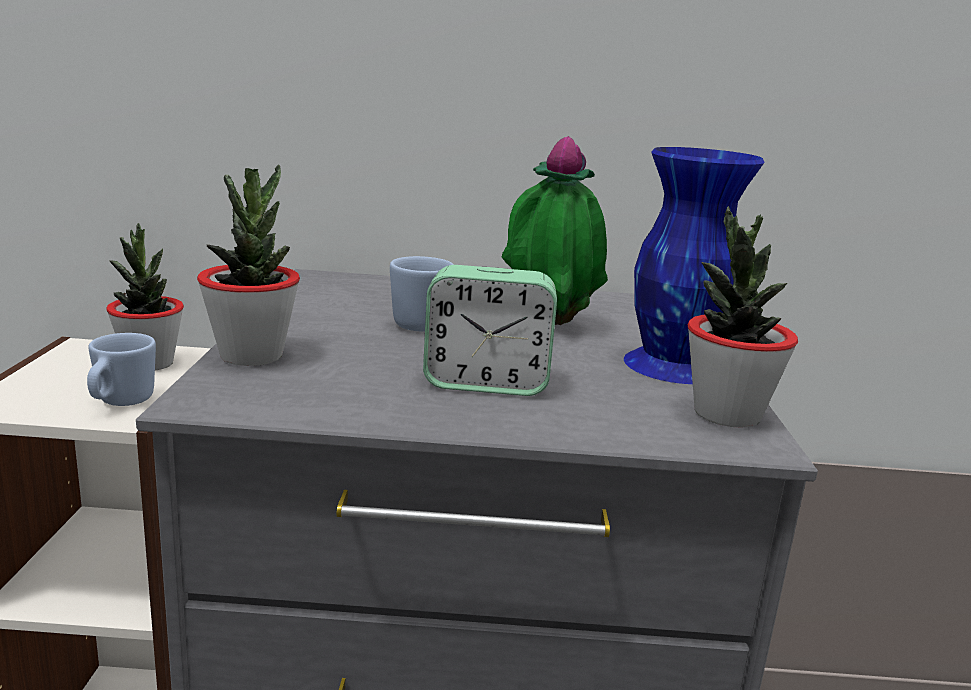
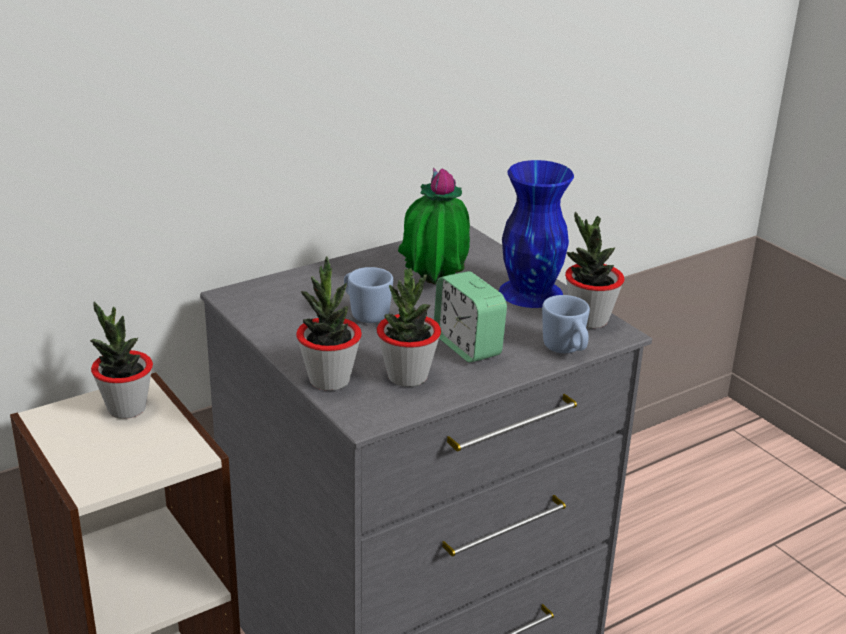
camera: 35 degrees left, 10 degrees up
(120, 403) = (172, 445): blue mug -> blue mug (566, 350)
(346, 383) = (407, 376): none -> potted plant
(486, 383) = (467, 346): alarm clock -> alarm clock turned 90 degrees clockwise

